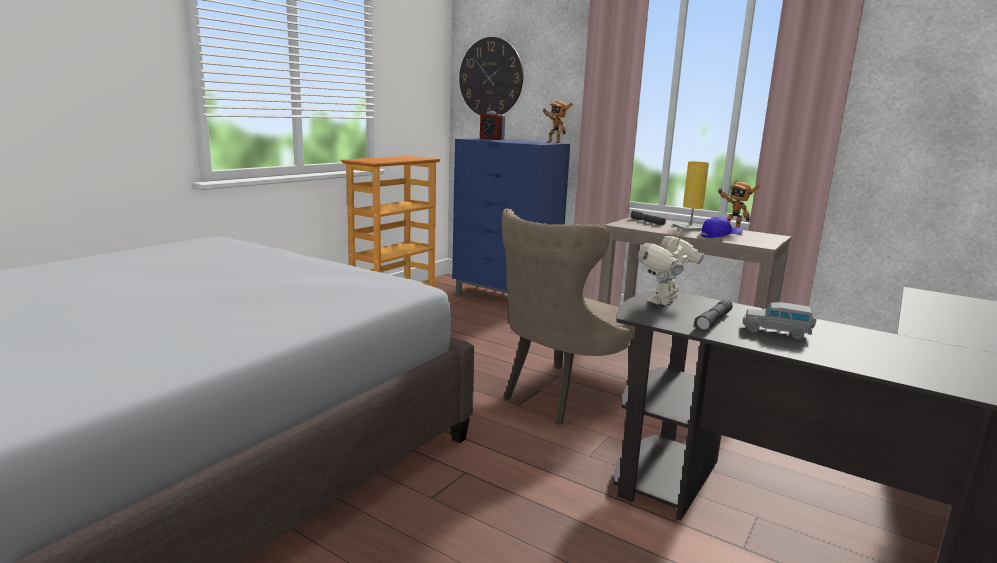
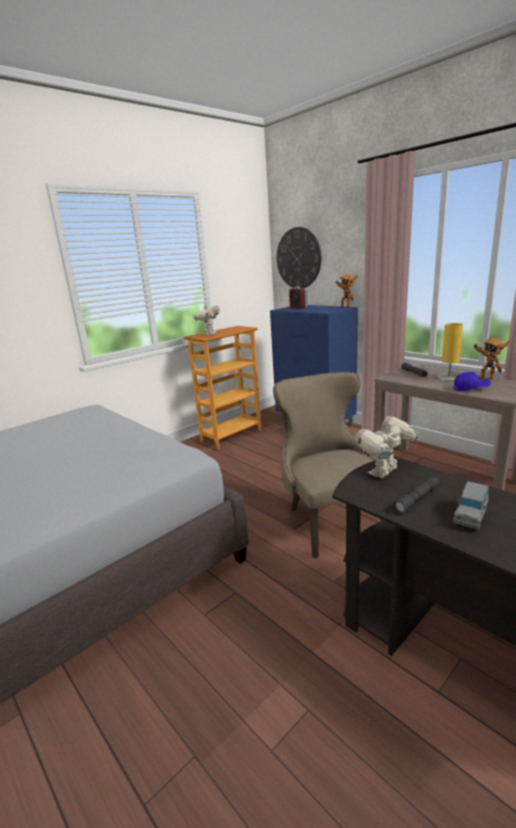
camera: 15 degrees right, 5 degrees up
(378, 159) = (209, 334): none -> toy robot
(561, 396) = (329, 521): beige chair -> beige chair turned 105 degrees clockwise
(777, 332) = (470, 515): grey toy car -> grey toy car turned 90 degrees counterclockwise

